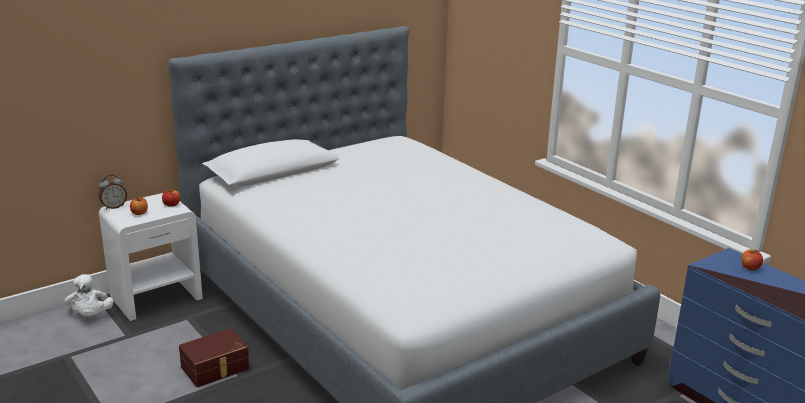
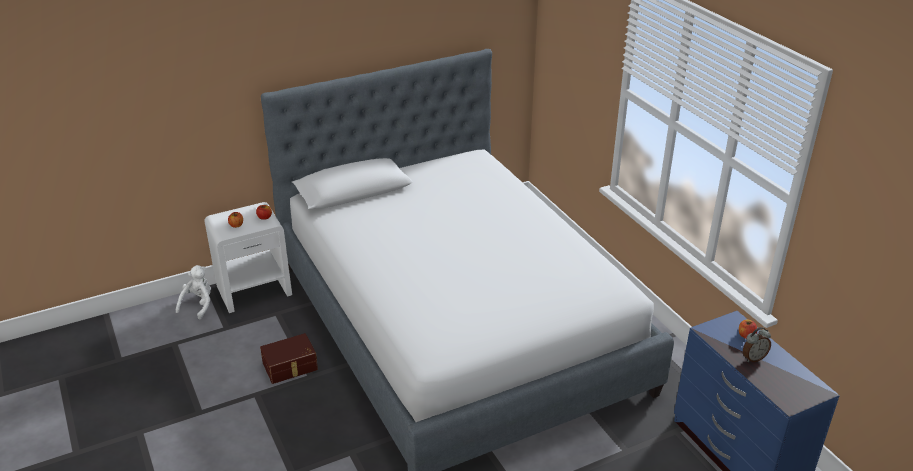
camera: 10 degrees right, 10 degrees up
(90, 315) = (198, 305): white plush toy -> white plush toy turned 150 degrees counterclockwise
(114, 207) = (216, 217): alarm clock -> alarm clock (753, 358)

